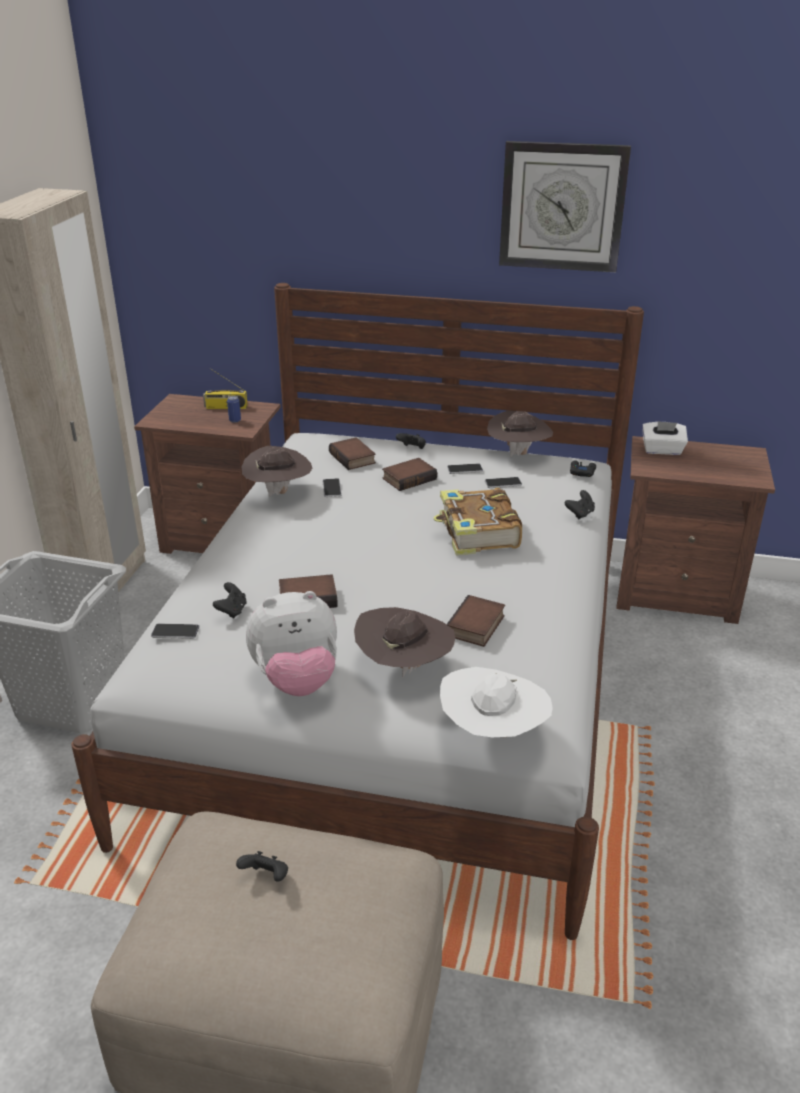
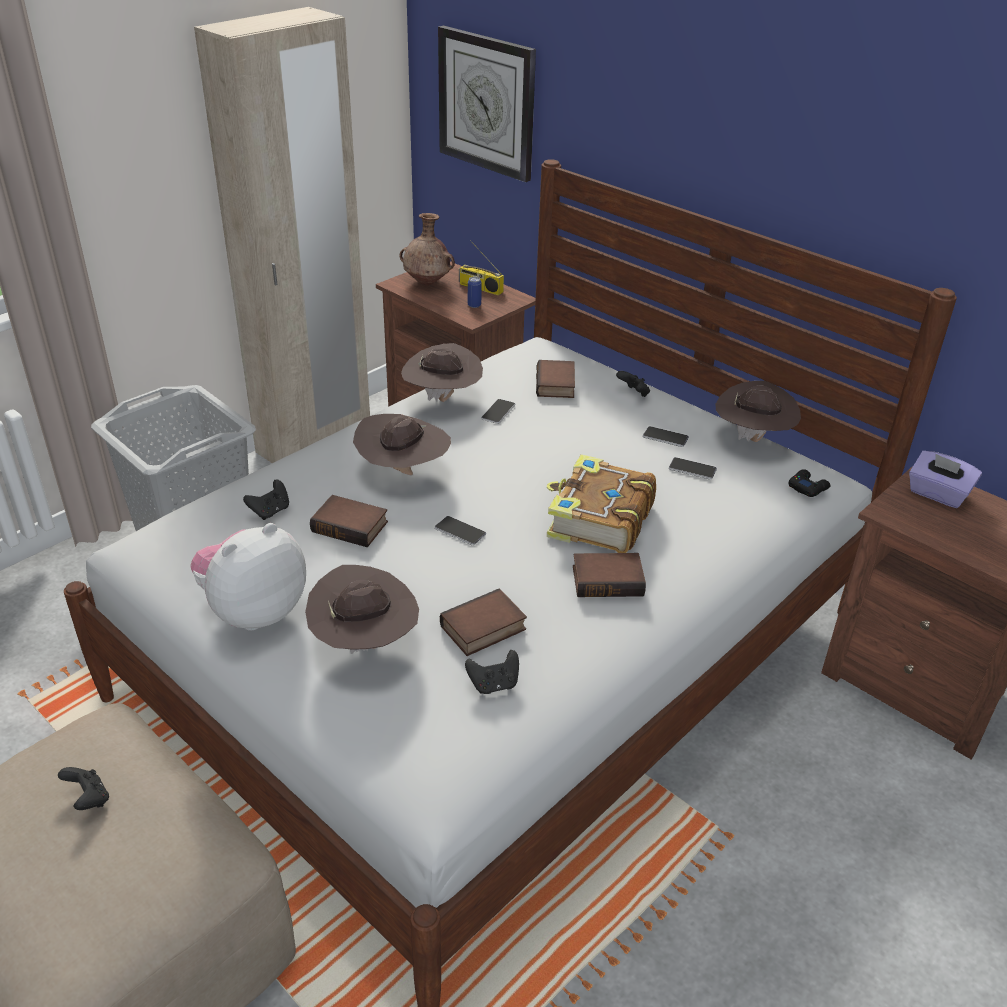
camera: 30 degrees right, 5 degrees up
(175, 632) = (202, 513): phone -> phone (460, 531)
(178, 414) = (428, 283): none -> brown vase
(296, 681) = (254, 611): plush toy -> plush toy turned 120 degrees clockwise
(307, 549) = (403, 472): none -> brown hat
(409, 478) = (591, 427): book -> book (608, 579)
(492, 733) = (378, 759): white hat -> none
(562, 207) = (880, 130): wall clock -> wall clock (487, 103)
(580, 514) = (749, 540): black game controller -> black game controller (494, 684)
(662, 450) = (937, 494): white tissue box -> purple tissue box

